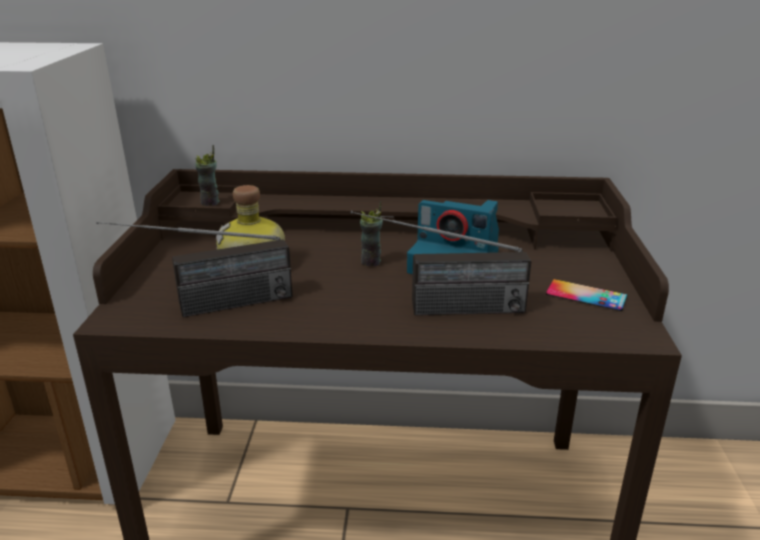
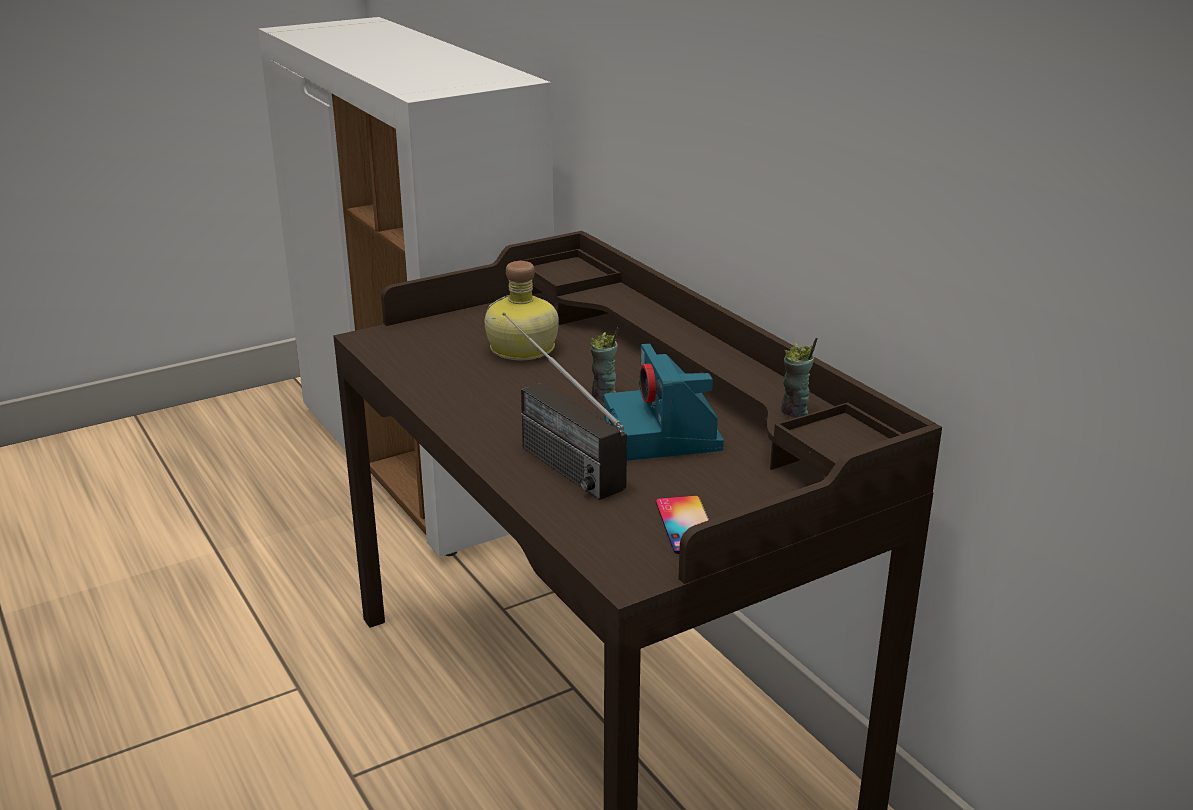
camera: 55 degrees right, 0 degrees up
(206, 307) = (425, 361): radio -> none
(210, 202) = (569, 276): cup -> cup (794, 411)

